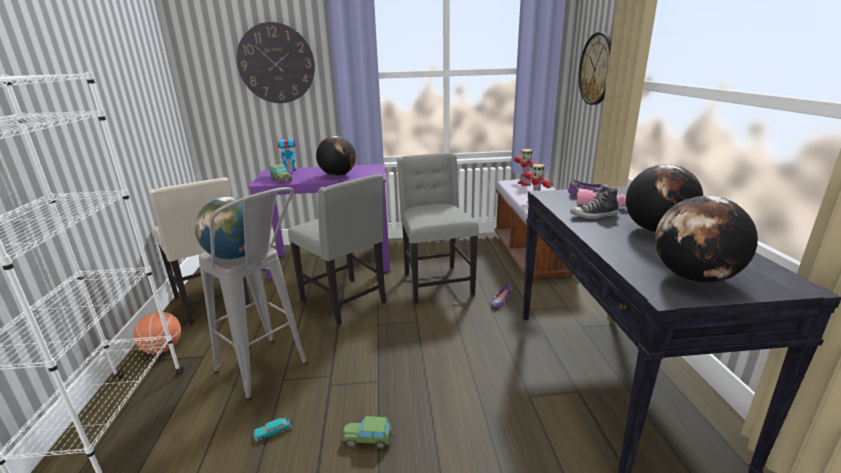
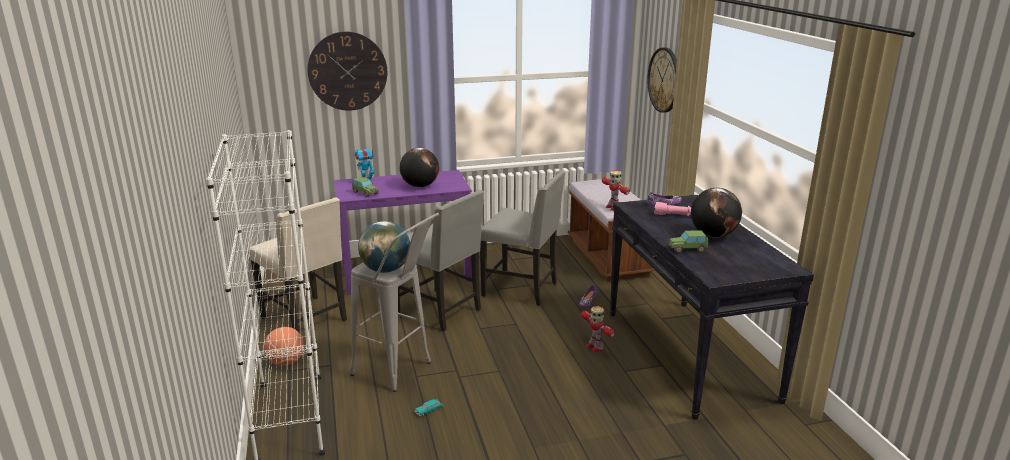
camera: 10 degrees left, 0 degrees up
(368, 439) = (508, 408): toy car -> toy car (687, 249)
(435, 283) = (522, 289): grey chair -> grey chair turned 135 degrees clockwise
(524, 183) = (598, 186): toy robot -> toy robot (594, 347)
(594, 216) = (668, 224): shoe -> none
(694, 278) = (733, 267): globe -> none

